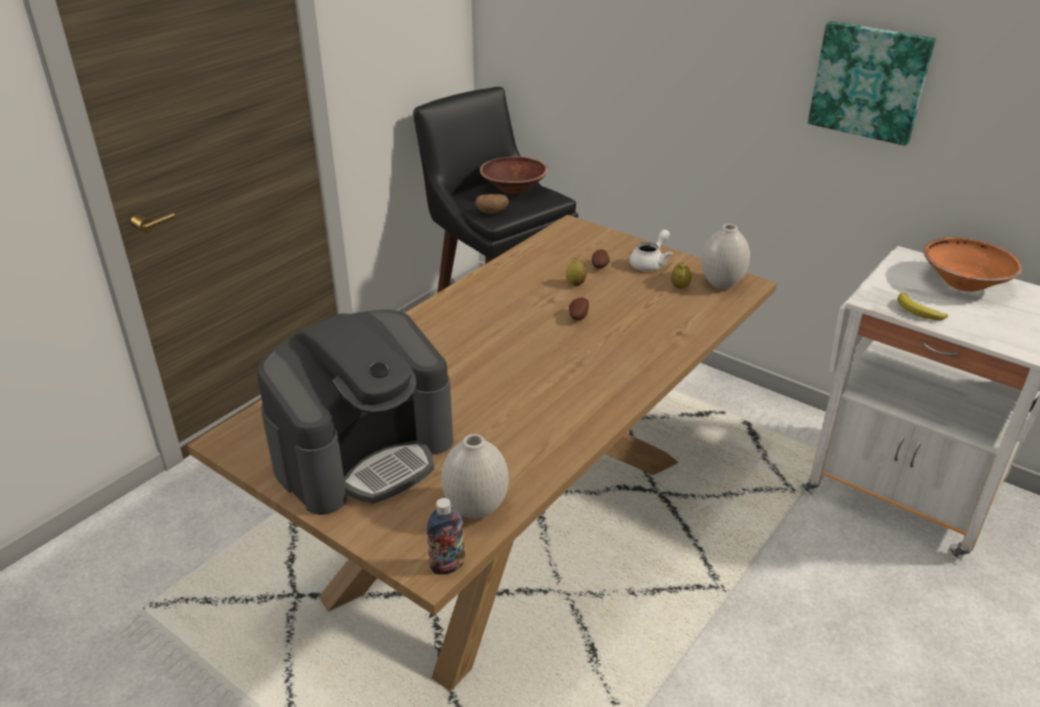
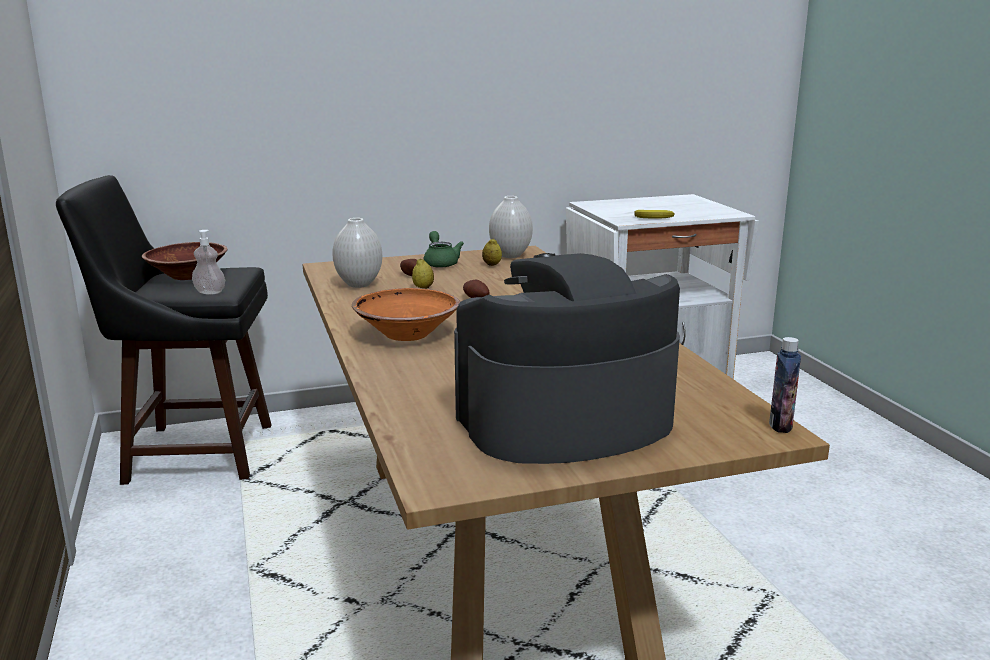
camera: 55 degrees left, 15 degrees down
(364, 453) = (564, 421): coffee machine -> coffee machine turned 105 degrees counterclockwise
(477, 509) = (710, 396): white vase -> white vase (359, 284)
(492, 212) = (210, 292): potato -> soap dispenser
(650, 263) = (440, 263): white teapot -> green teapot
(870, 81) = (515, 76): picture -> none
(963, 282) = (638, 203): orange bowl -> orange bowl (406, 334)

